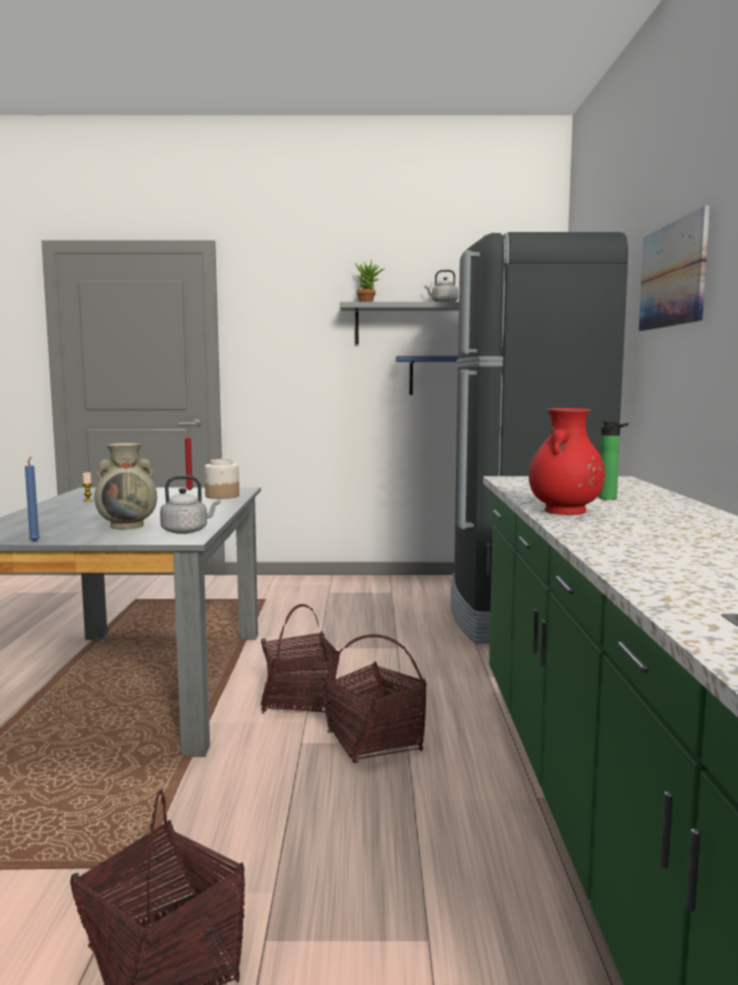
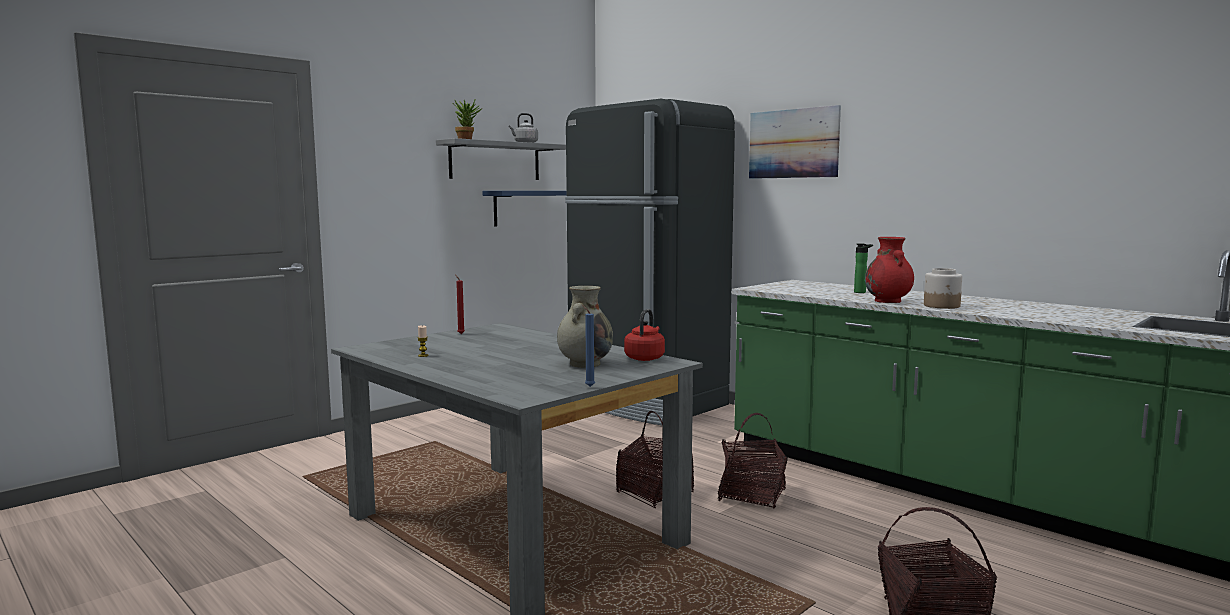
camera: 45 degrees left, 0 degrees up
(187, 531) = (645, 358): grey kettle -> red kettle
(222, 496) = (517, 333): jar -> jar (942, 306)

